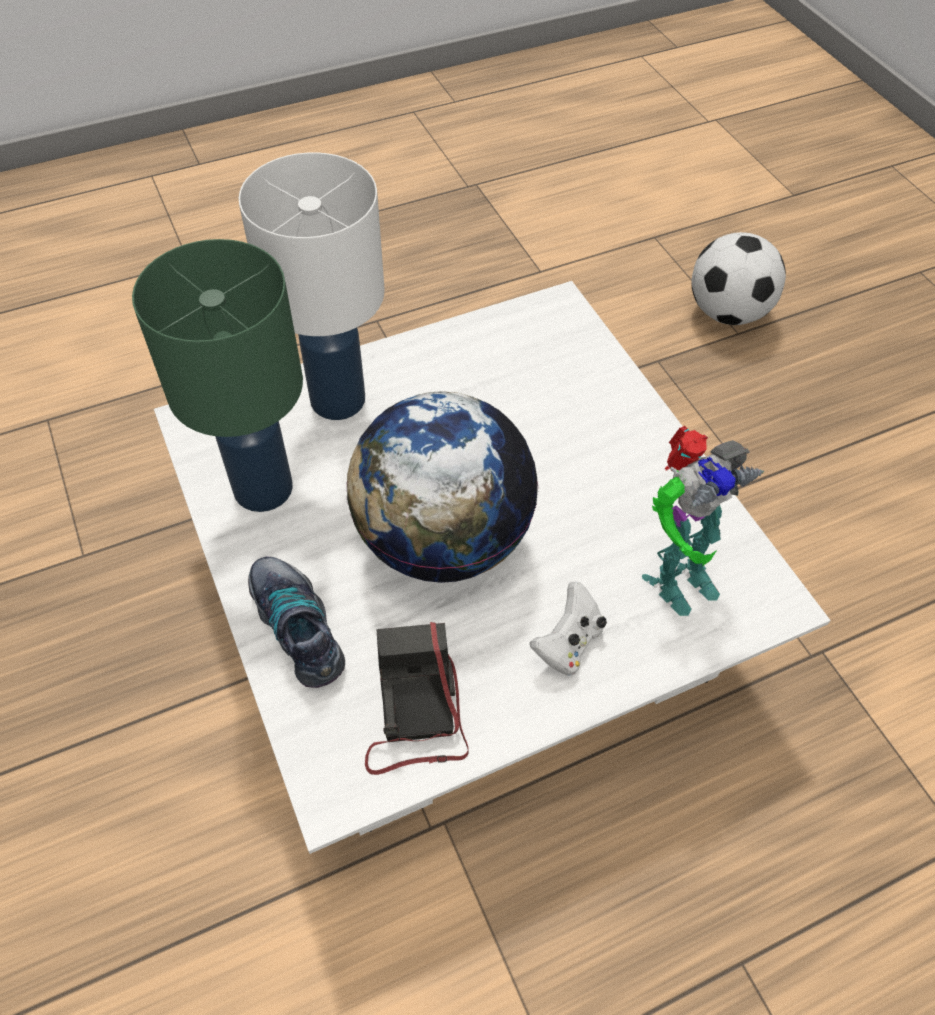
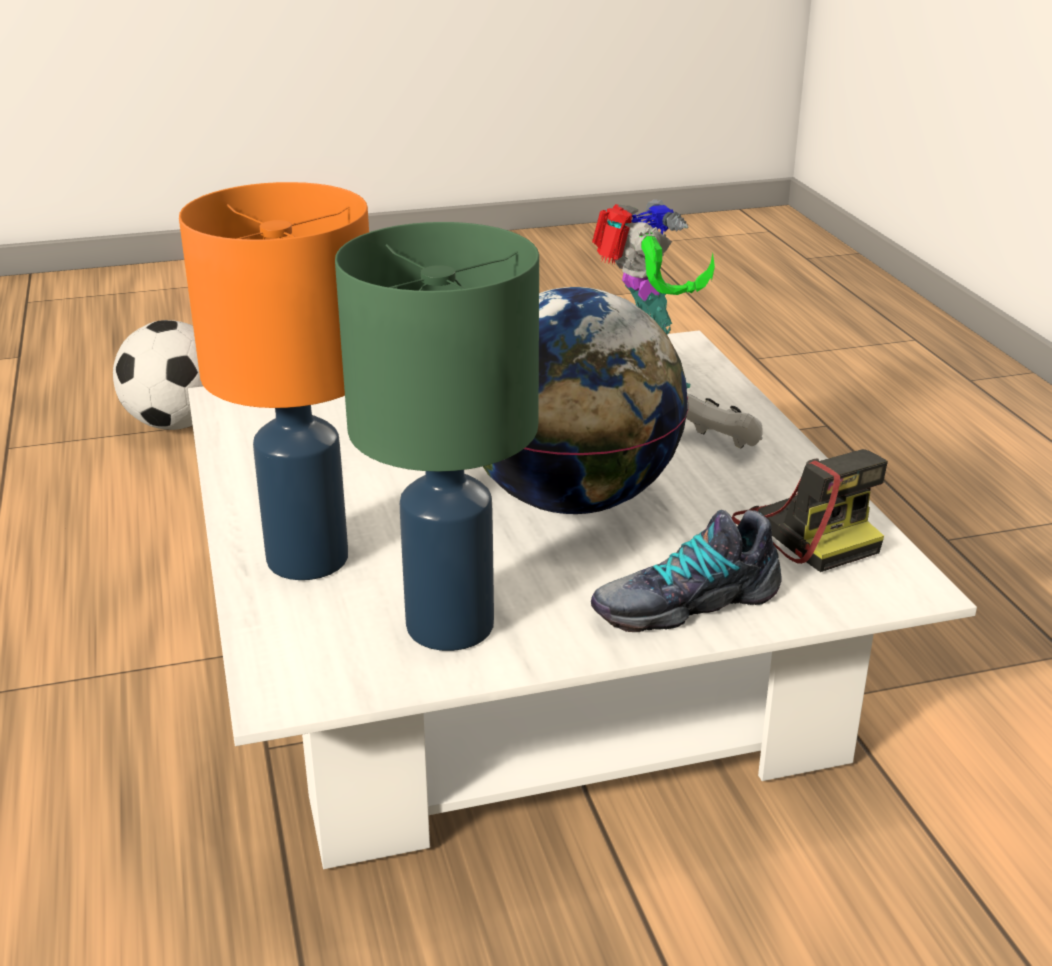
camera: 80 degrees left, 25 degrees down
(338, 401) = (310, 558): white table lamp -> orange table lamp
(415, 715) = (806, 531): camera -> camera turned 120 degrees counterclockwise

